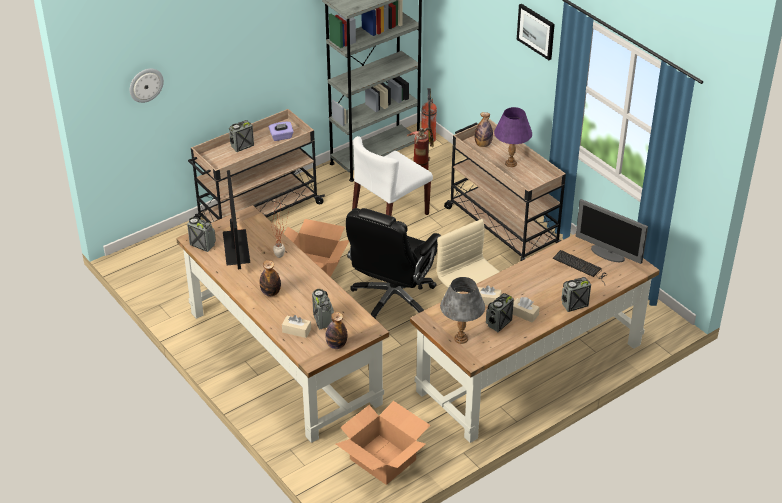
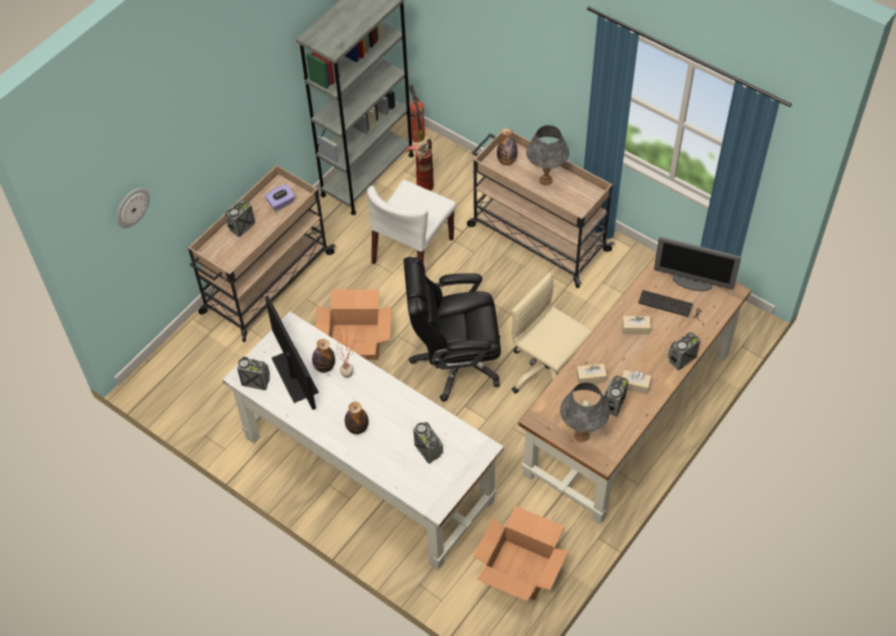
camera: 15 degrees left, 15 degrees up
(282, 357) = (366, 468): brown desk -> white desk
(296, 330) = (405, 472): beige tissue box -> beige tissue box (635, 328)
(336, 345) = (455, 479): bottle -> bottle (324, 367)
(392, 299) = (455, 362): black office chair -> black office chair turned 75 degrees clockwise
(511, 163) = (546, 180): purple table lamp -> grey table lamp
(536, 31) = (554, 35): picture -> none

